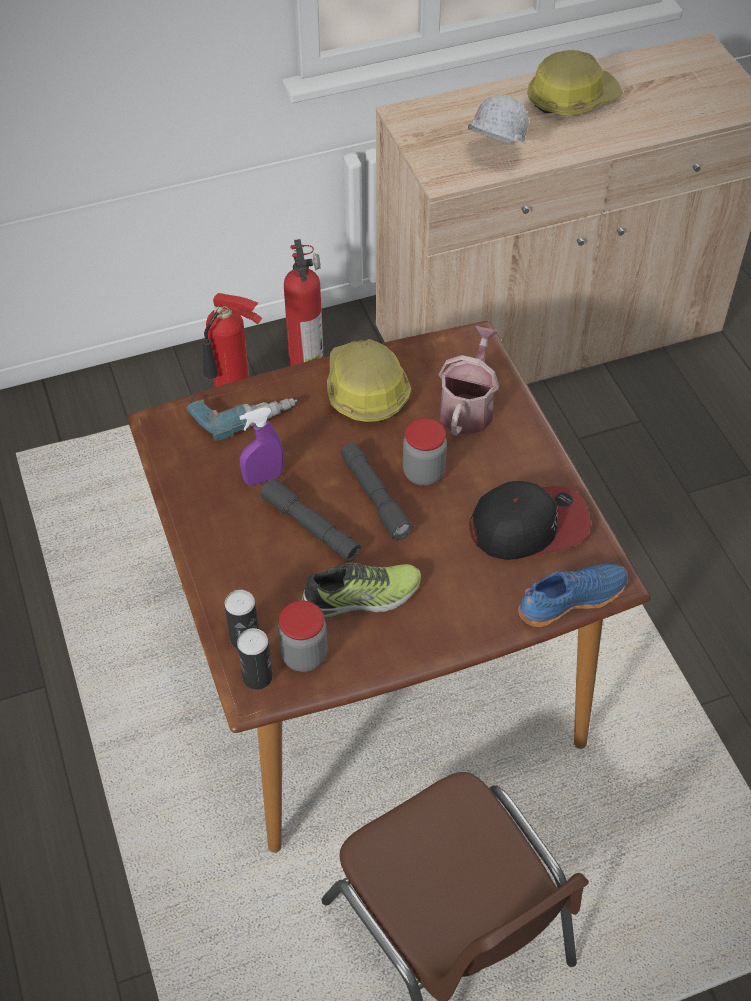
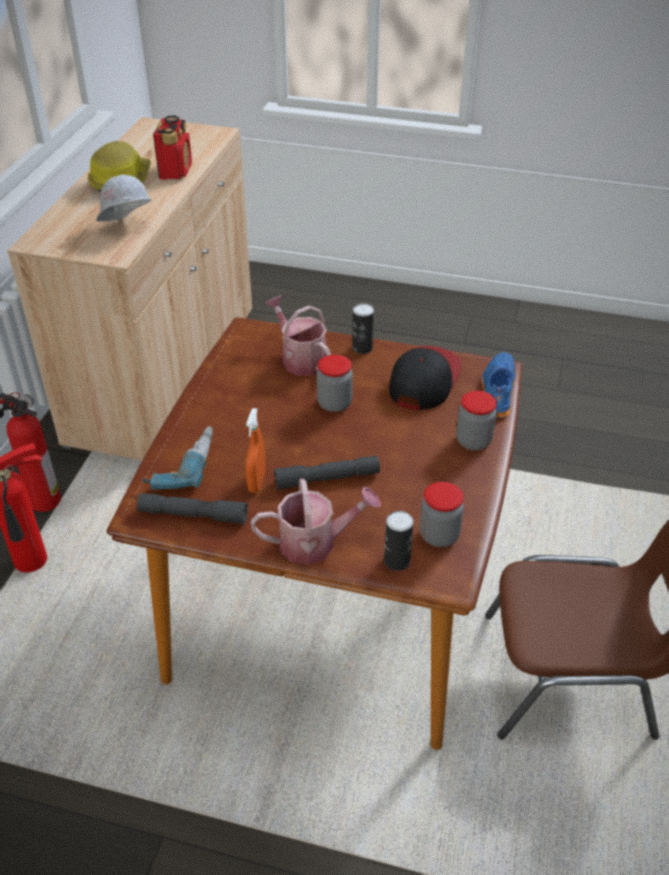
camera: 55 degrees left, 10 degrees down
(221, 564) = (315, 542): none -> watering can
(257, 677) = (437, 570): can -> can (362, 348)
(263, 478) = (257, 482): purple spray bottle -> orange spray bottle
(362, 597) = (413, 482): shoe -> none
(365, 389) = (232, 395): hard hat -> none
(375, 497) = (332, 435): grey flashlight -> grey flashlight (193, 515)
(468, 617) = (473, 441): none -> jar
(636, 123) = (175, 171): none -> radio

